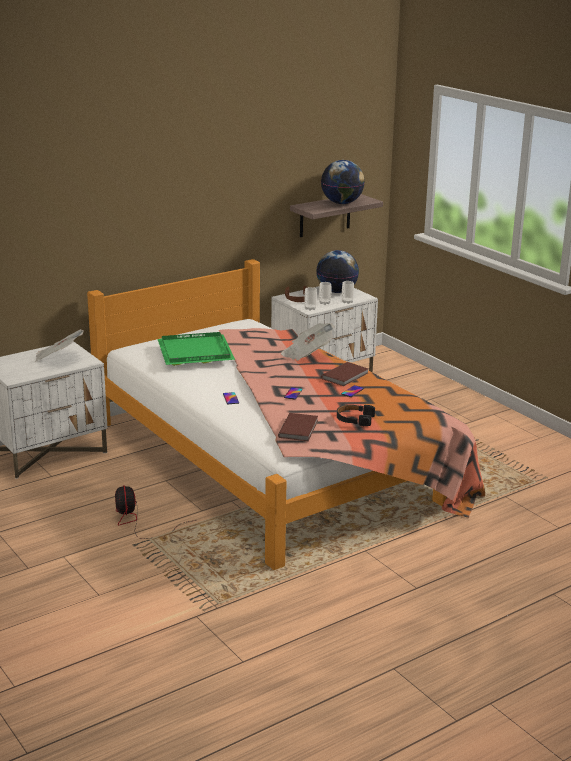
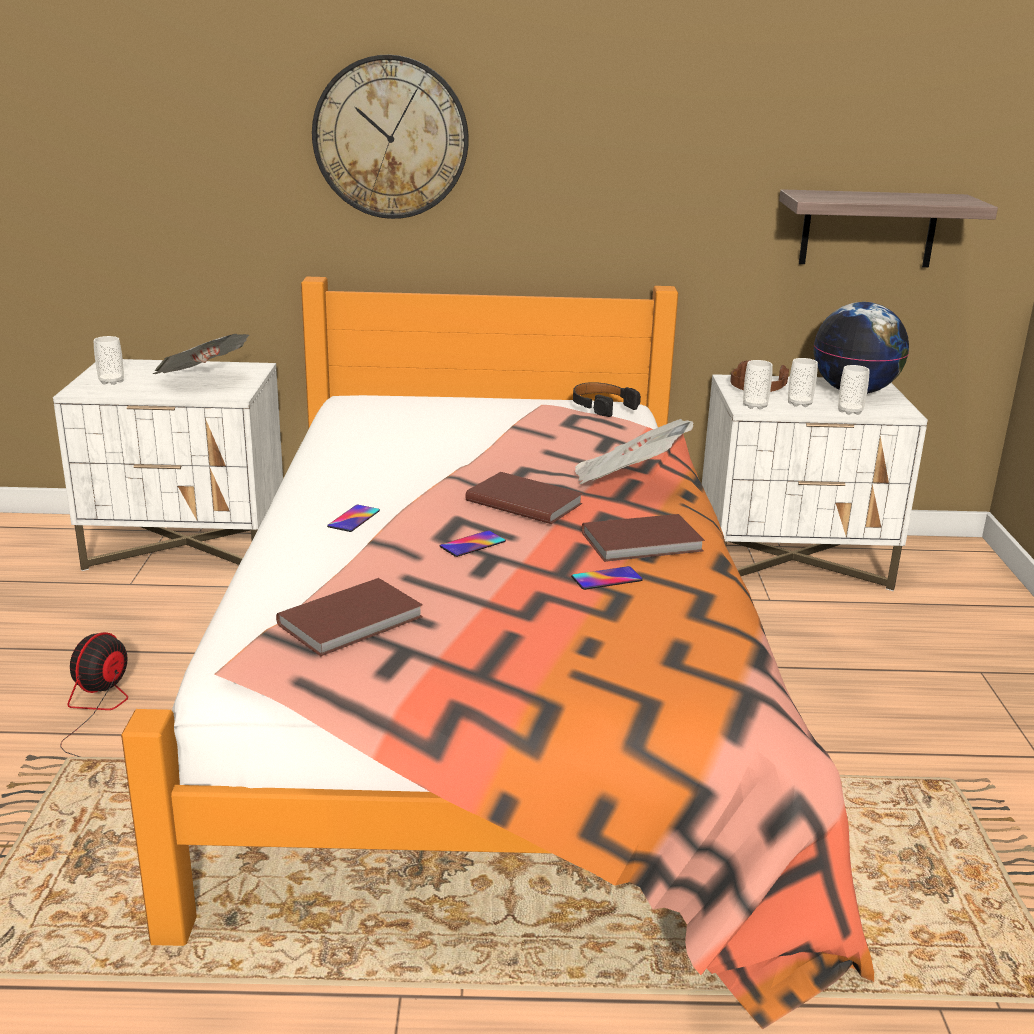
camera: 35 degrees right, 0 degrees up
(17, 371) = (111, 381): none -> cup
(123, 213) = (391, 138): none -> wall clock
(196, 351) = (439, 425): green tray -> none
(286, 373) = (524, 501): none -> brown book
(342, 203) = (896, 198): globe -> none
(354, 419) = (509, 642): black headphones -> black headphones (602, 406)

